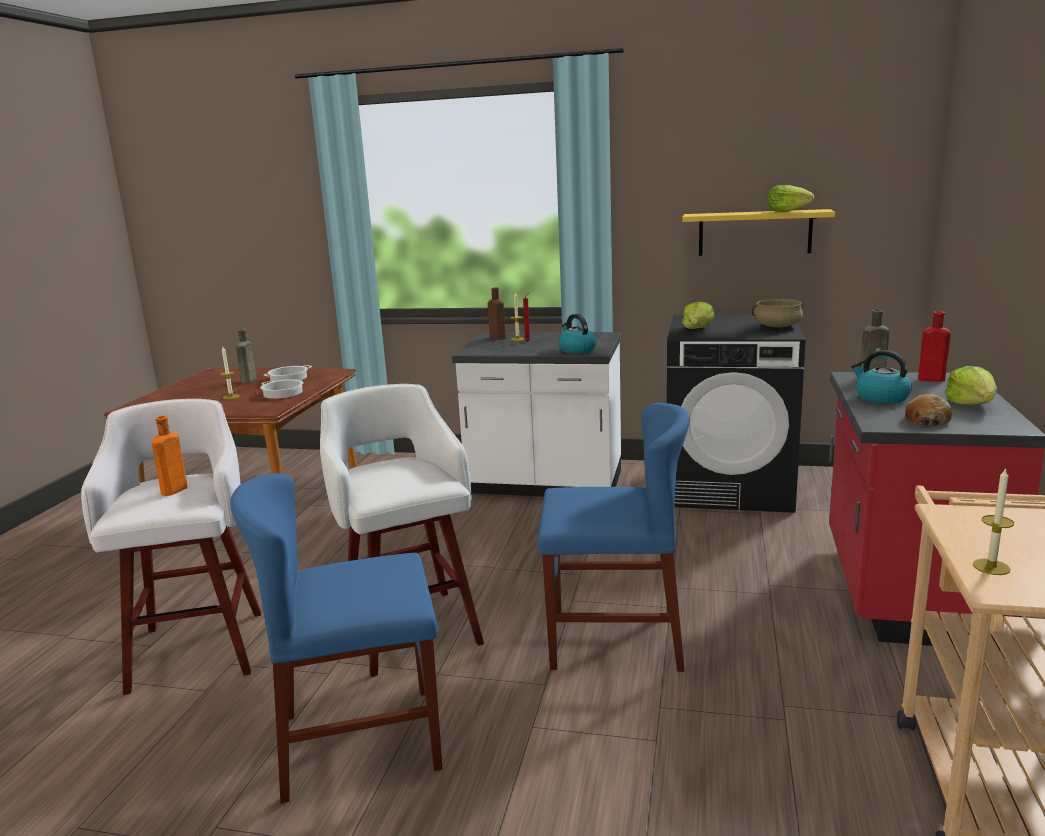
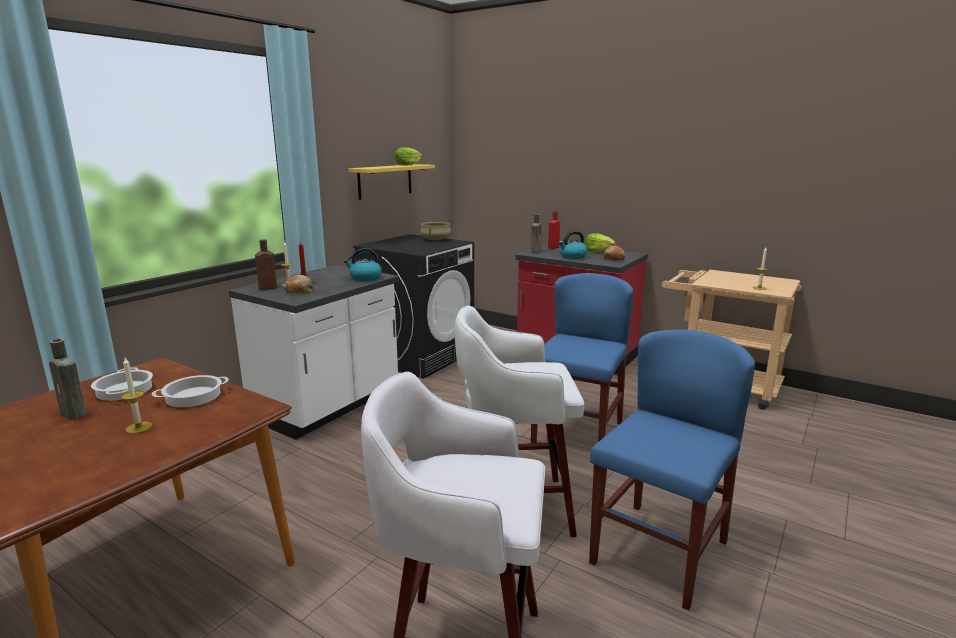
camera: 70 degrees left, 0 degrees up
(173, 491) = (474, 474): orange bottle -> none
(361, 741) = (659, 552): blue chair -> blue chair turned 150 degrees counterclockwise
(500, 345) = (299, 290): none -> bread
(697, 329) = (408, 248): lettuce -> none

